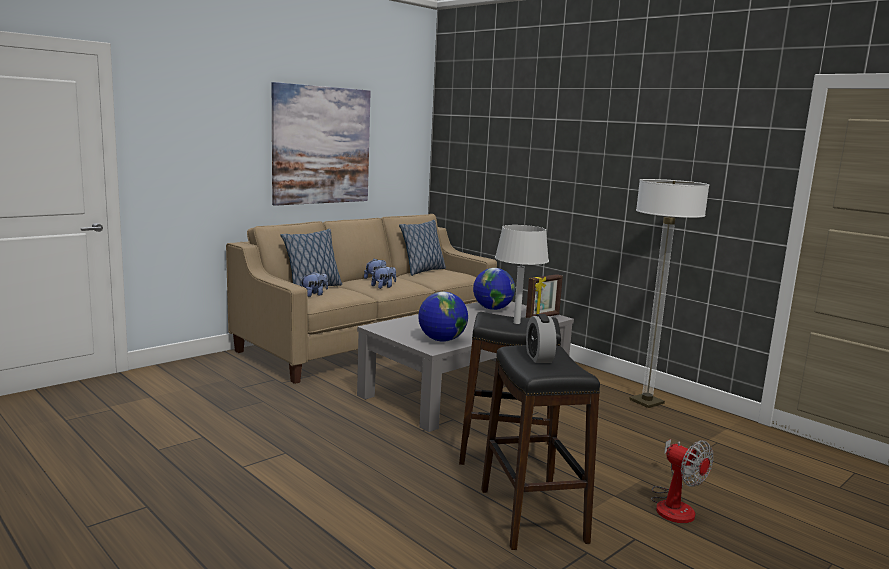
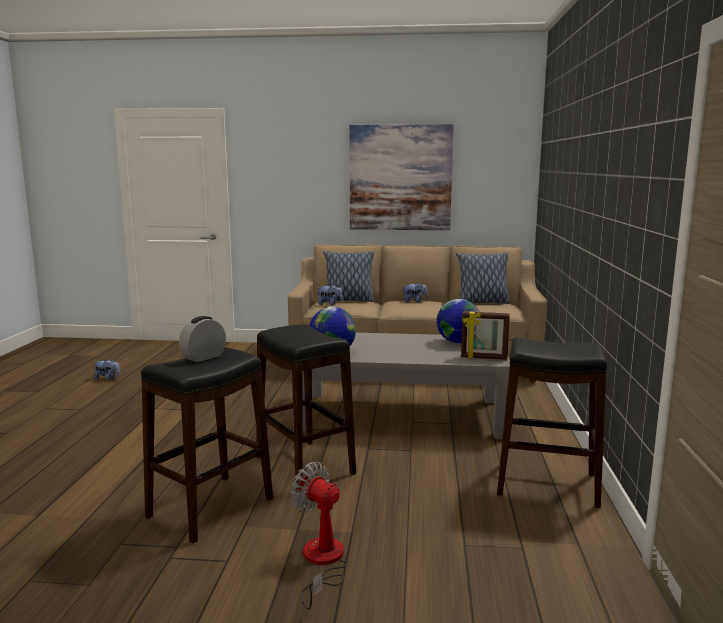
camera: 50 degrees right, 0 degrees up
(384, 287) = (400, 308): plush toy -> plush toy (107, 378)
(517, 323) = (296, 336): grey table lamp -> none
(646, 402) = (547, 484): floor lamp -> black stool
(674, 505) = (322, 562): fan -> fan turned 120 degrees clockwise

